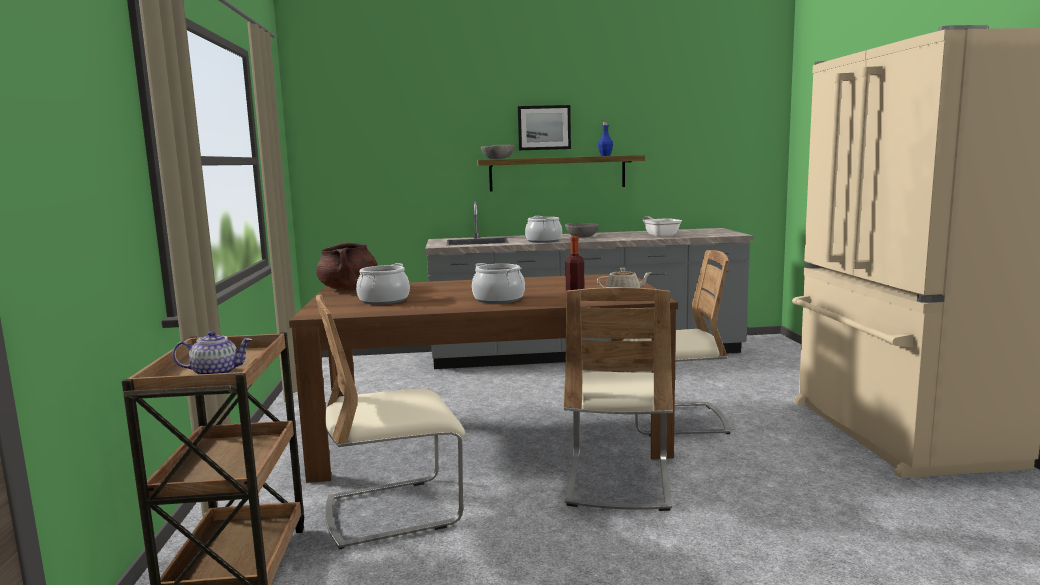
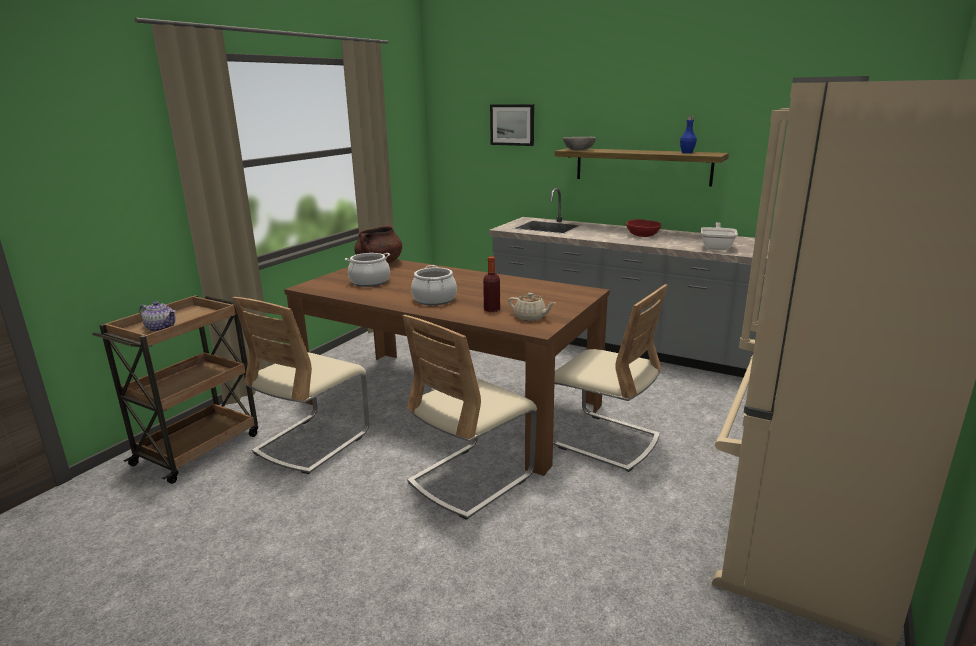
camera: 35 degrees right, 10 degrees up
(393, 511) = (312, 442): beige chair -> beige chair turned 75 degrees counterclockwise
(543, 241) = (595, 236): cooking pot -> none
(544, 127) = (633, 119): picture -> picture (512, 125)
(581, 237) = (642, 235): grey bowl -> red bowl

